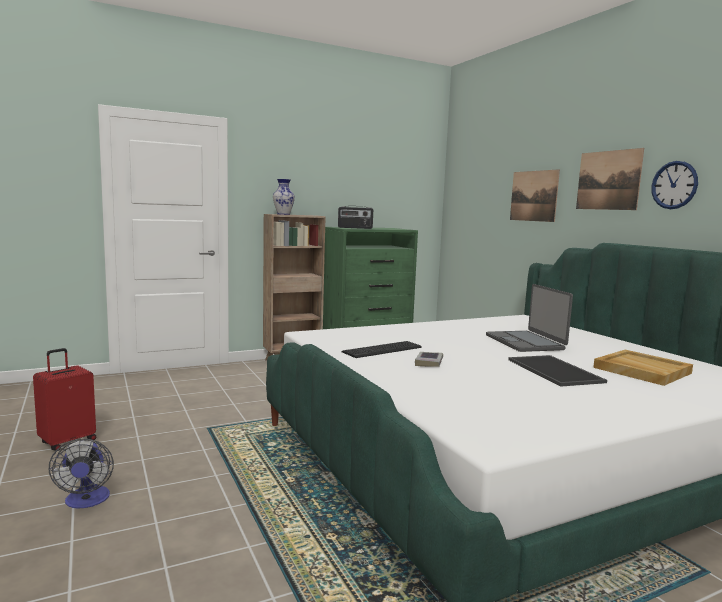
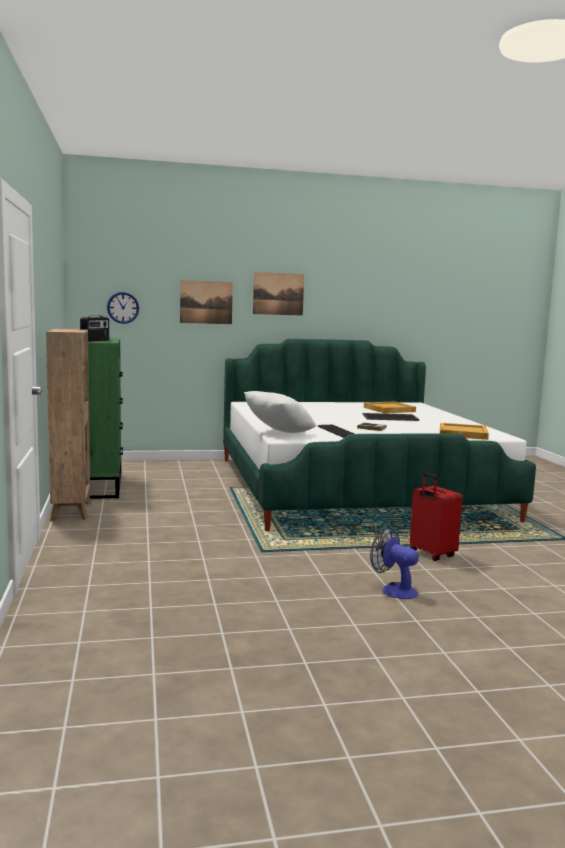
camera: 75 degrees left, 0 degrees up
(67, 441) = (265, 604): red suitcase -> red suitcase (431, 554)
(86, 501) = (394, 589): fan -> fan turned 135 degrees counterclockwise
(283, 214) = (69, 331): vase -> none
(338, 332) = (279, 433): none -> white pillow
(470, 412) = (462, 434): none -> beige tray
(525, 342) = (323, 412): laptop -> none
(674, 185) = (326, 300): wall clock -> wall clock (123, 307)

